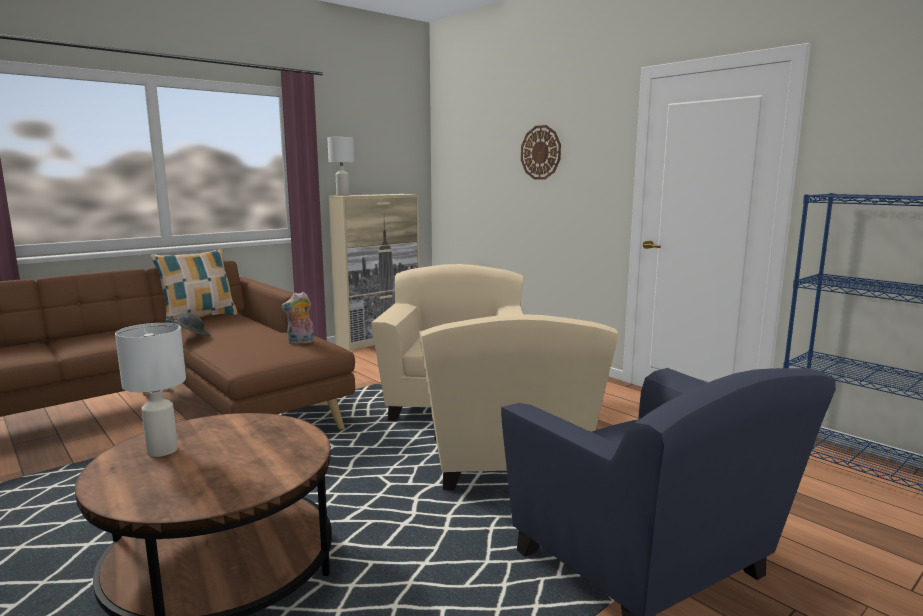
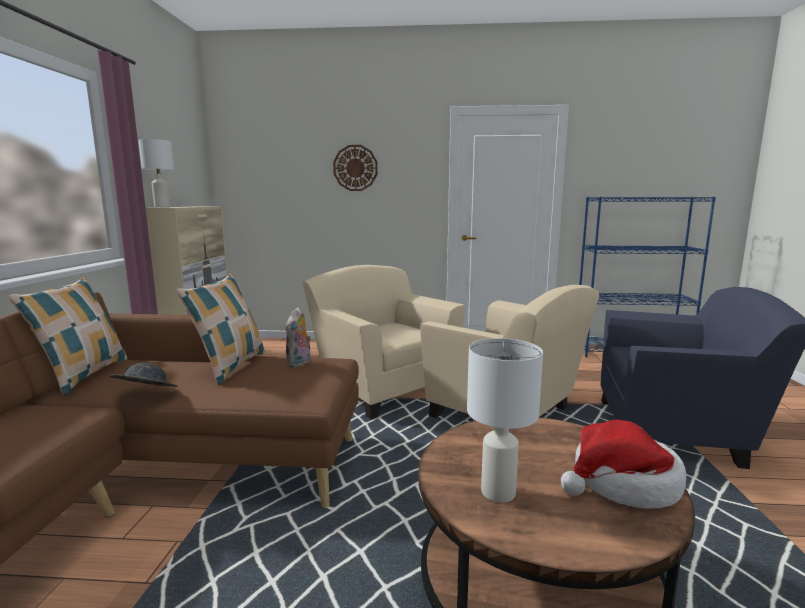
camera: 45 degrees left, 0 degrees up
(221, 485) = (622, 483): none -> hat
(265, 333) = (230, 366): none -> pillow

